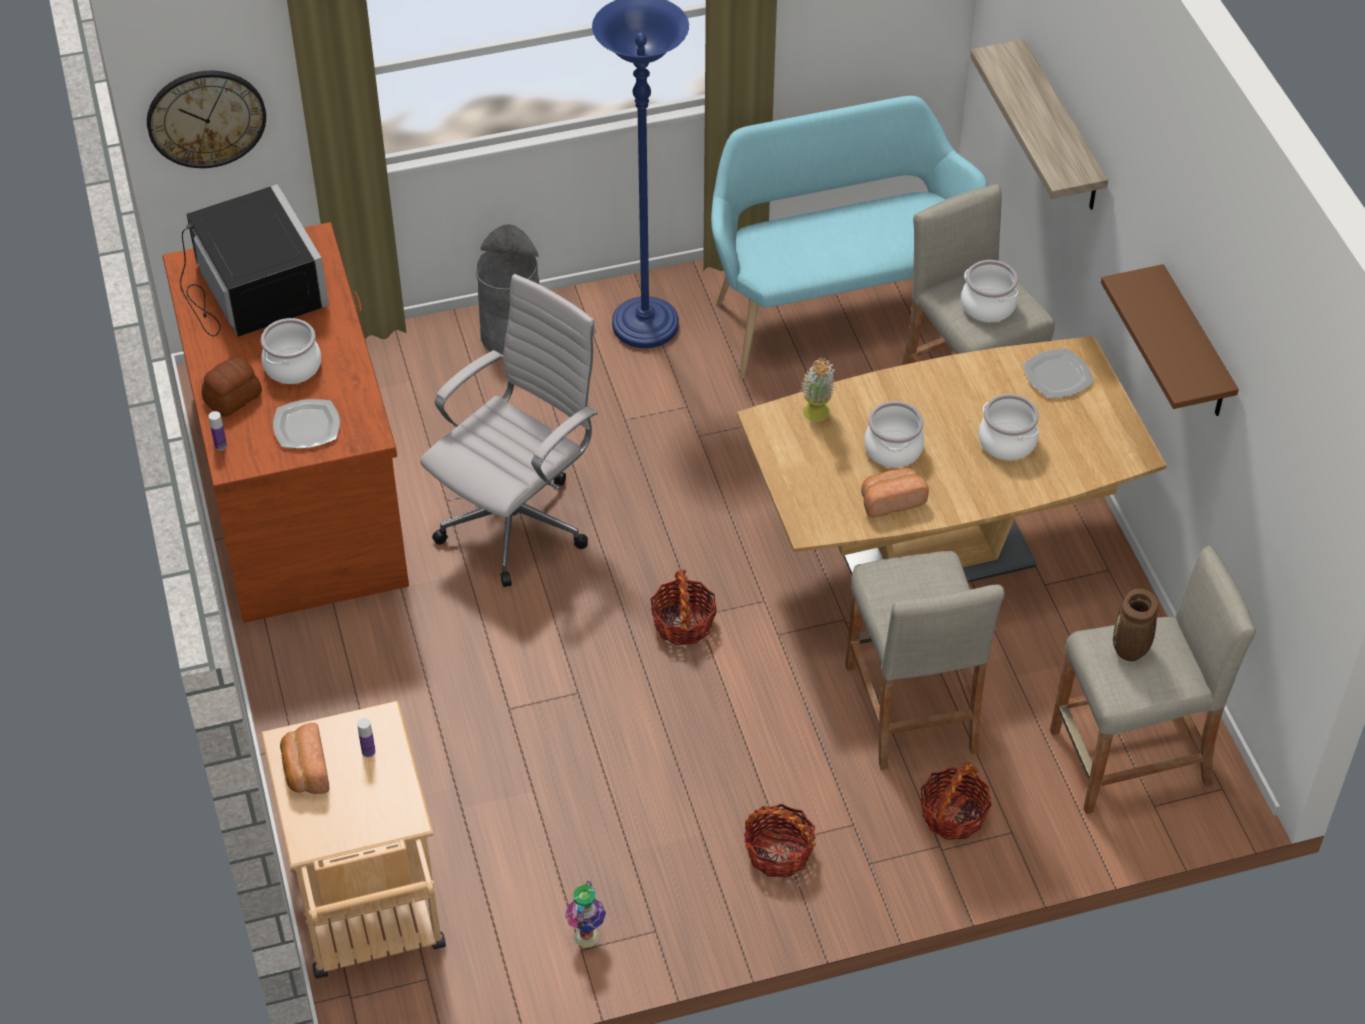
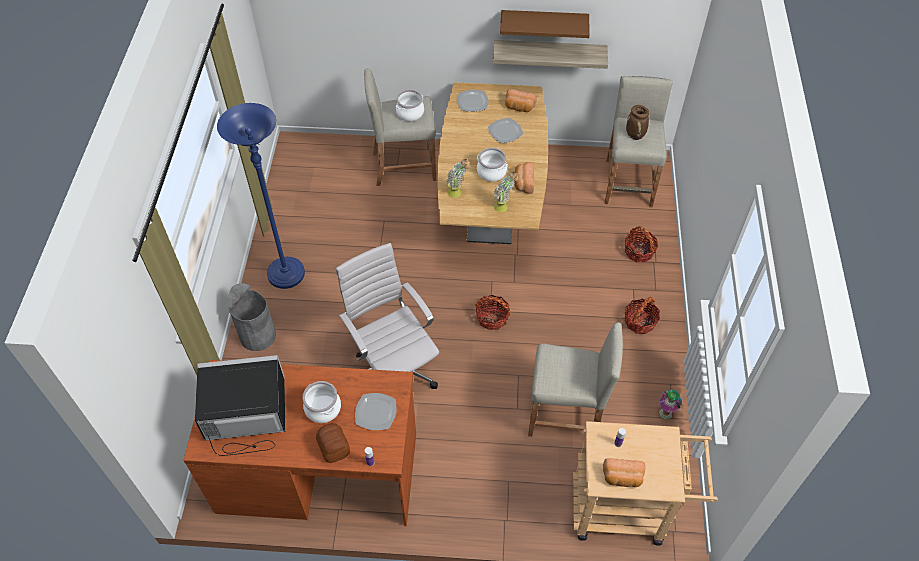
camera: 70 degrees left, 5 degrees up
(206, 118) = (138, 376): wall clock -> none
(818, 488) = (504, 207): none -> potted plant
(839, 309) = (320, 193): turquoise bench -> none
(910, 708) = (575, 247): beige stool -> beige stool (566, 415)
(1006, 442) = (505, 132): cooking pot -> plate
(1061, 129) = (377, 19): shelf -> shelf (549, 53)
(1084, 446) = (519, 107): none -> bread

